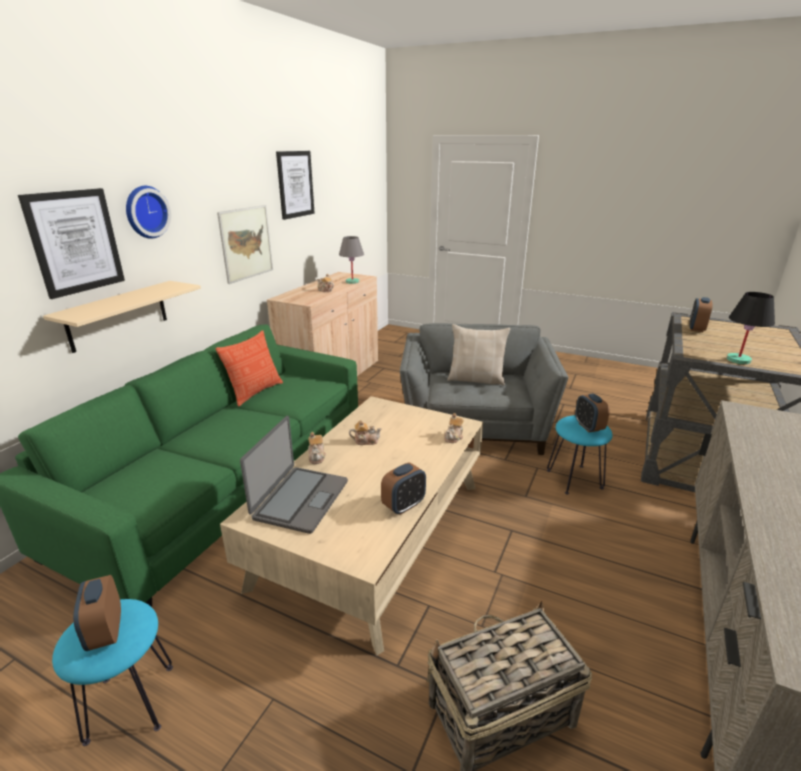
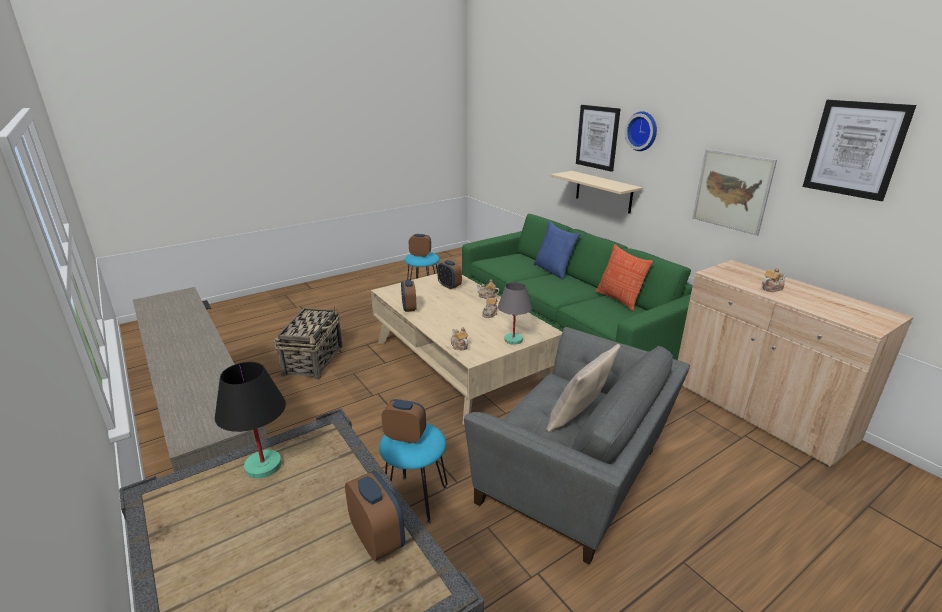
camera: 120 degrees right, 0 degrees up
(168, 445) = (554, 270): none -> blue pillow
(300, 499) = (449, 286): laptop -> alarm clock
(352, 282) = (828, 312): grey table lamp -> grey table lamp (513, 340)

